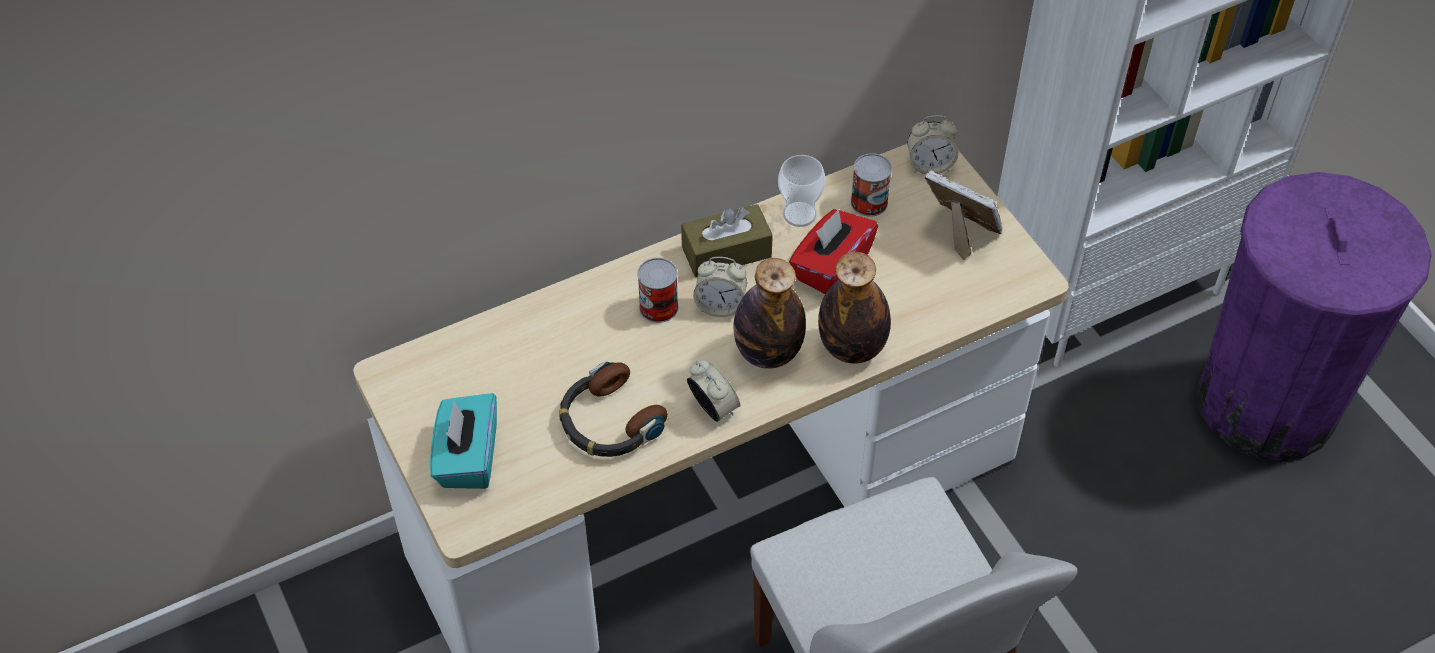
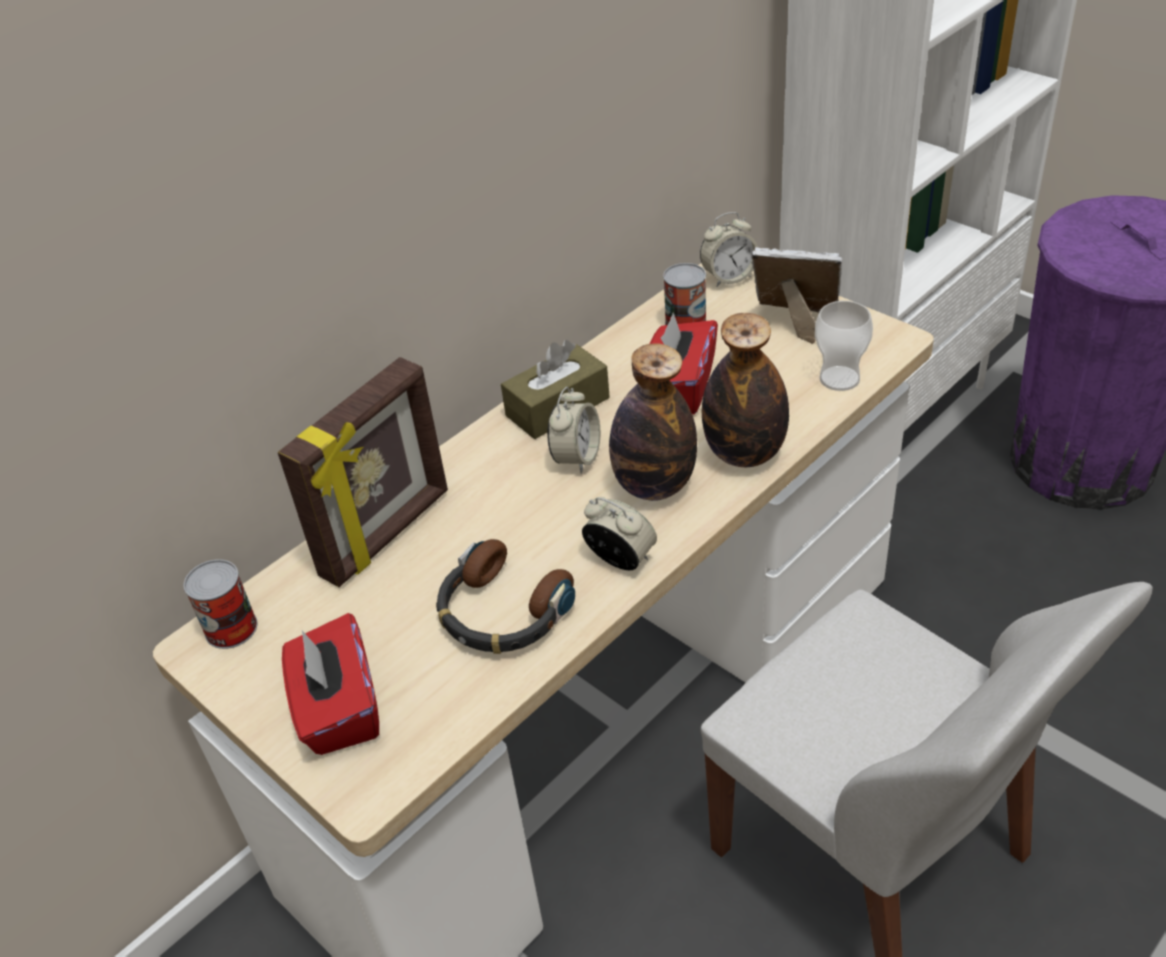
camera: 15 degrees left, 10 degrees down
(467, 458) = (339, 710): turquoise tissue box -> red tissue box
(550, 326) = (387, 534): none -> picture frame
(658, 307) = (507, 479): can -> can (231, 628)
(720, 306) = (576, 457): alarm clock -> alarm clock turned 60 degrees counterclockwise
(799, 214) = (619, 353): cup -> cup (839, 378)

